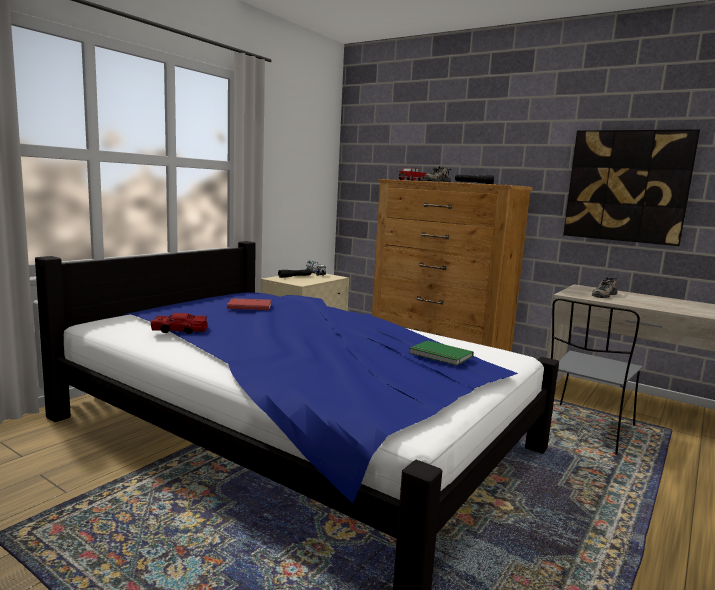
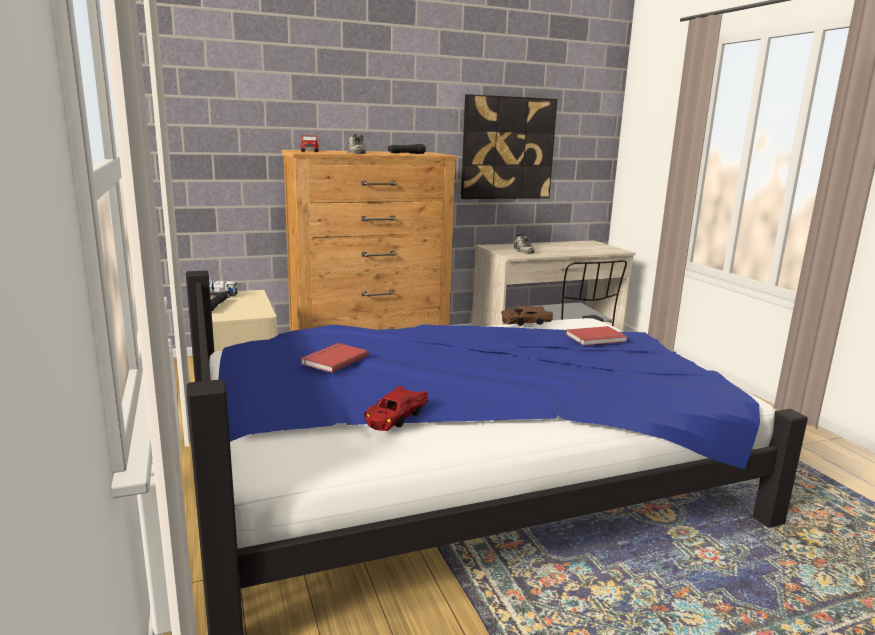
camera: 55 degrees left, 5 degrees up
(440, 334) = (525, 322): none -> brown toy car
(440, 355) = (596, 338): green book -> red book

